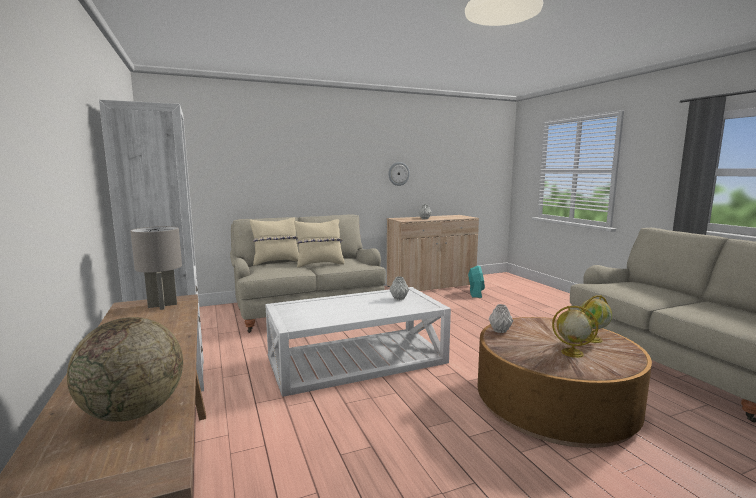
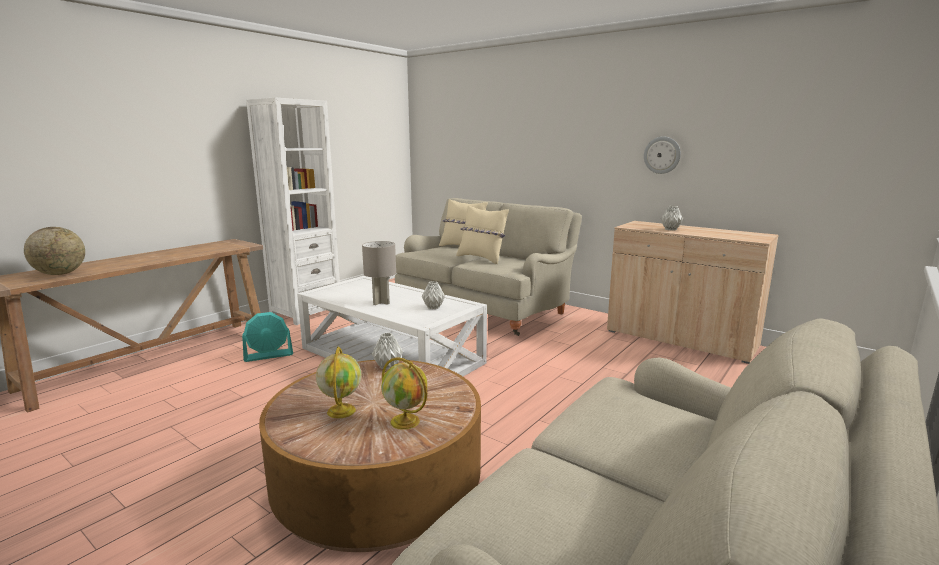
camera: 60 degrees right, 5 degrees up
(162, 306) = (230, 245): grey table lamp -> grey table lamp (381, 302)
(475, 293) = (707, 371): turquoise fan -> turquoise fan (269, 355)

